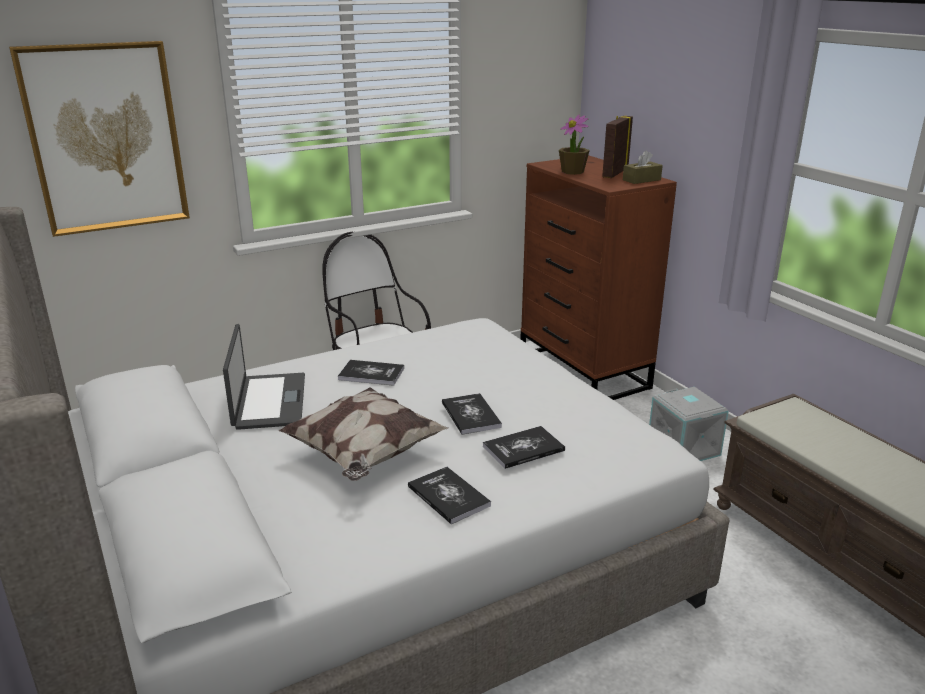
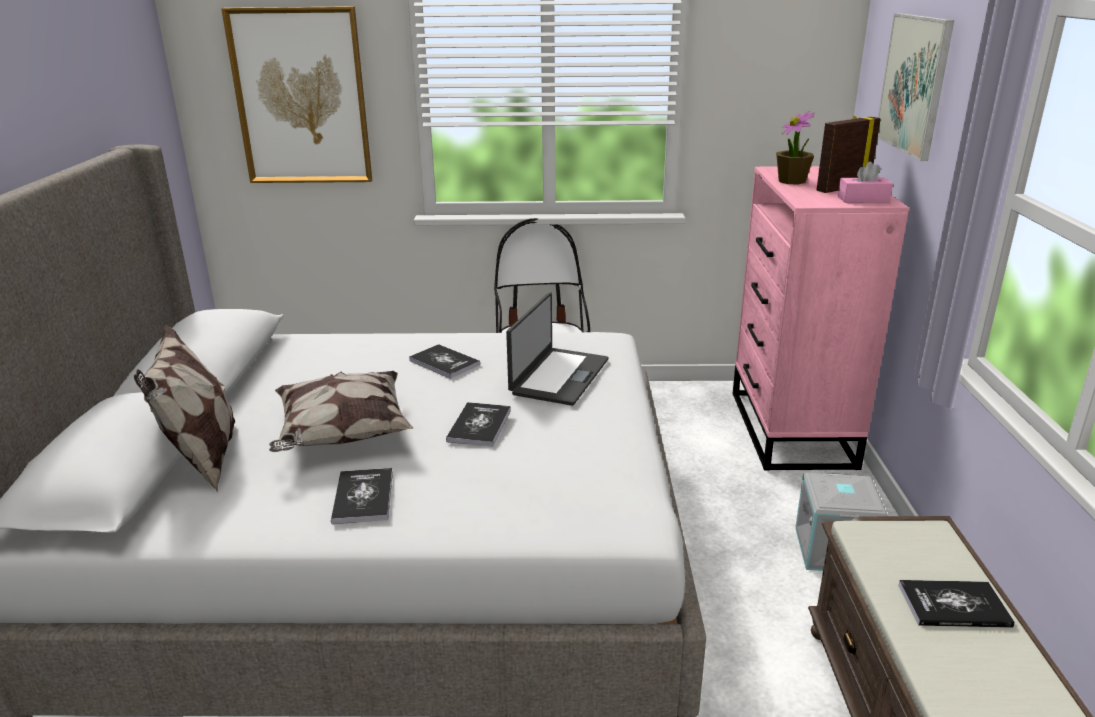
camera: 30 degrees right, 0 degrees up
(259, 514) = (203, 460): none -> pillow
(268, 401) = (330, 365): laptop -> laptop (558, 376)
(523, 448) = (484, 474): book -> book (953, 605)
(584, 372) = (791, 429): brown dresser -> pink dresser
(641, 180) = (863, 199): brown tissue box -> pink tissue box
(659, 89) = (914, 84): none -> picture

